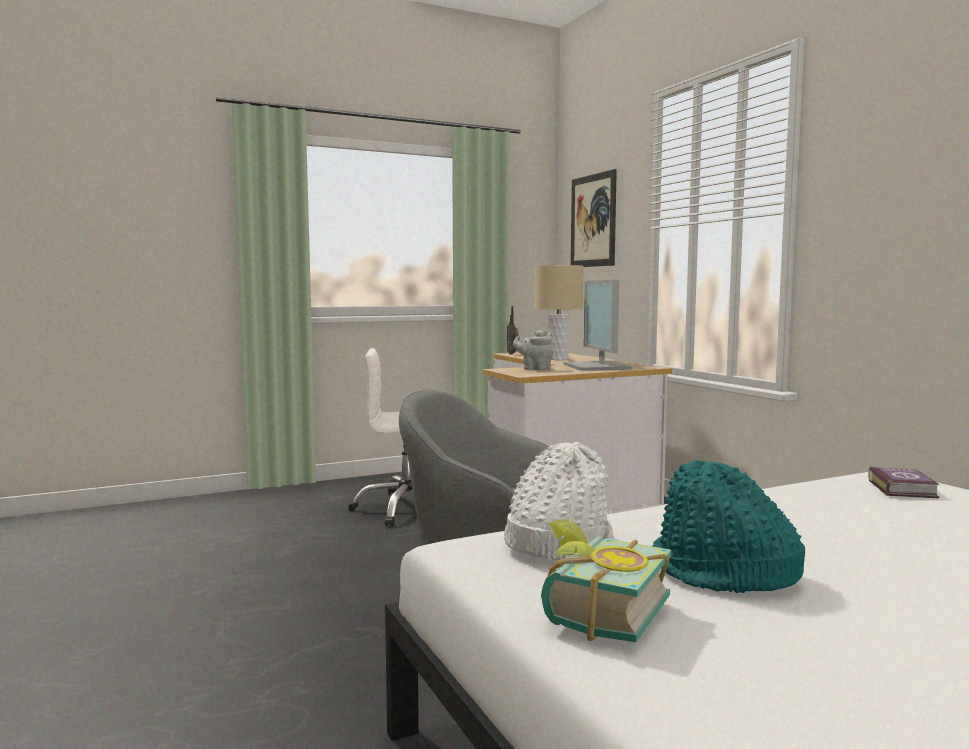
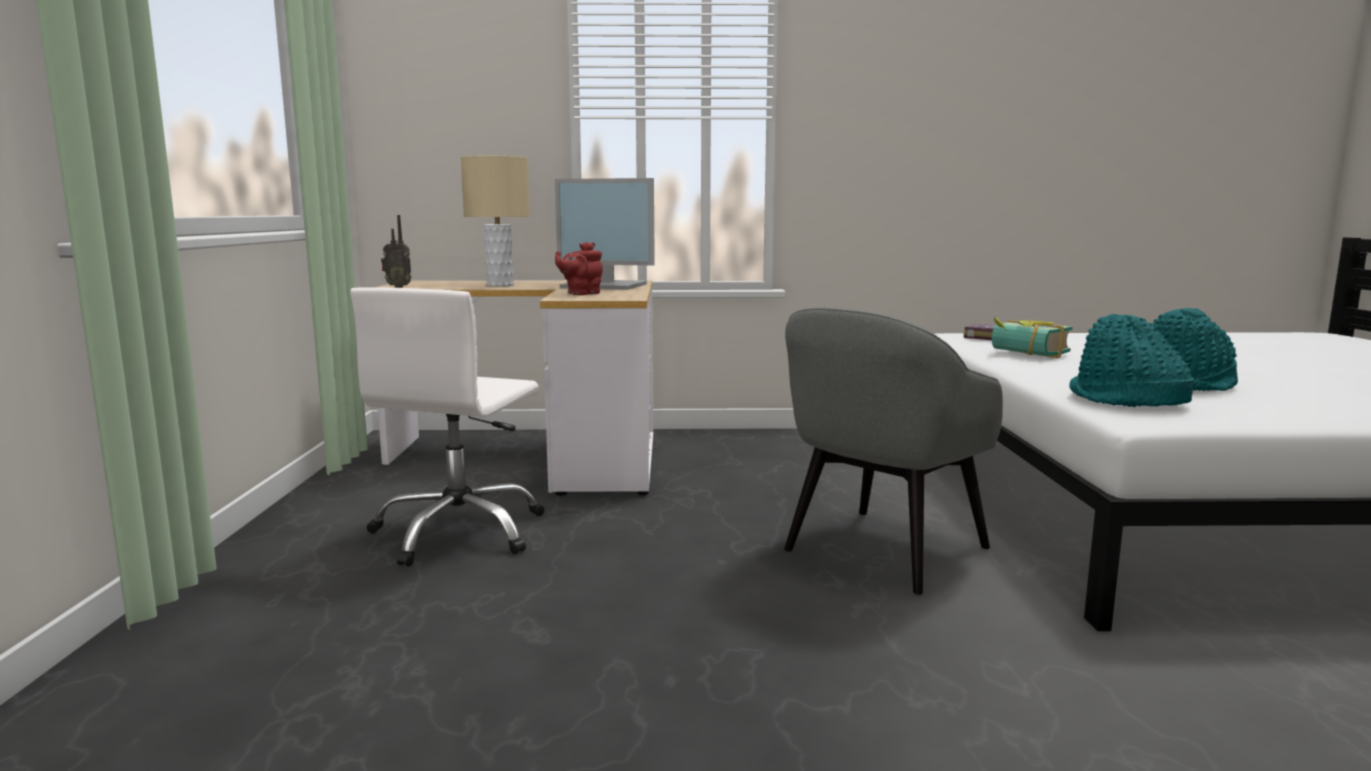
camera: 65 degrees left, 5 degrees up
(534, 369) = (581, 293): grey teapot -> red teapot
(557, 542) = (1126, 400): white hat -> turquoise hat
(593, 220) = (442, 97): picture -> none
(594, 612) = (1283, 411): book -> book (1025, 355)

